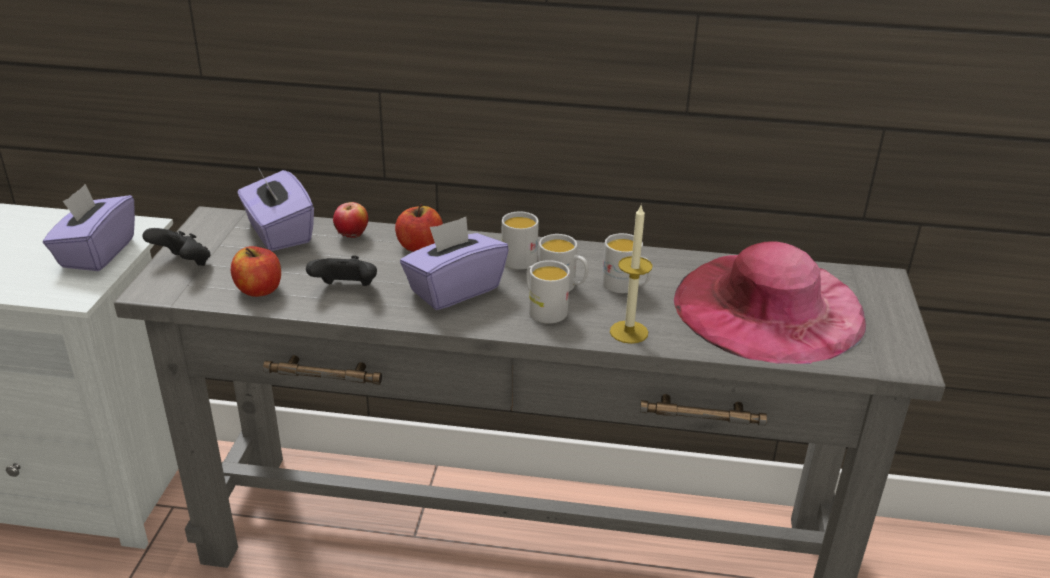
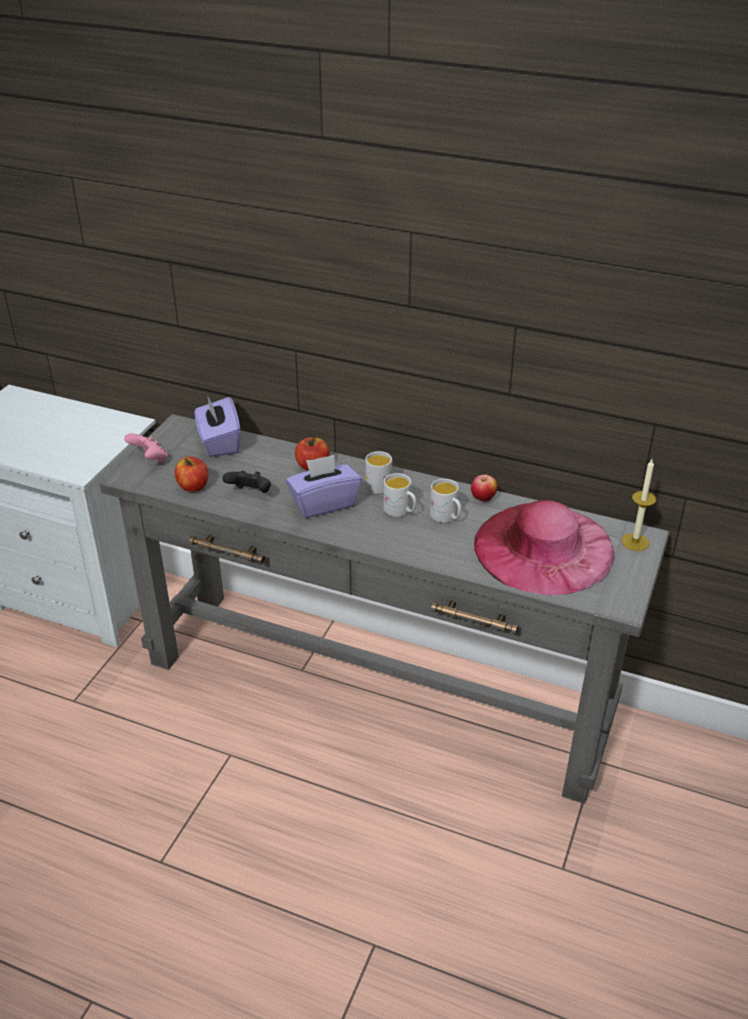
camera: 15 degrees right, 5 degrees up
(97, 253) = (99, 441): purple tissue box -> none
(183, 264) = (150, 460): black game controller -> pink game controller
(352, 236) = (268, 451): apple -> apple (483, 500)
(543, 309) = (379, 527): white mug -> none
(629, 332) = (432, 553): candle -> candle (635, 542)

